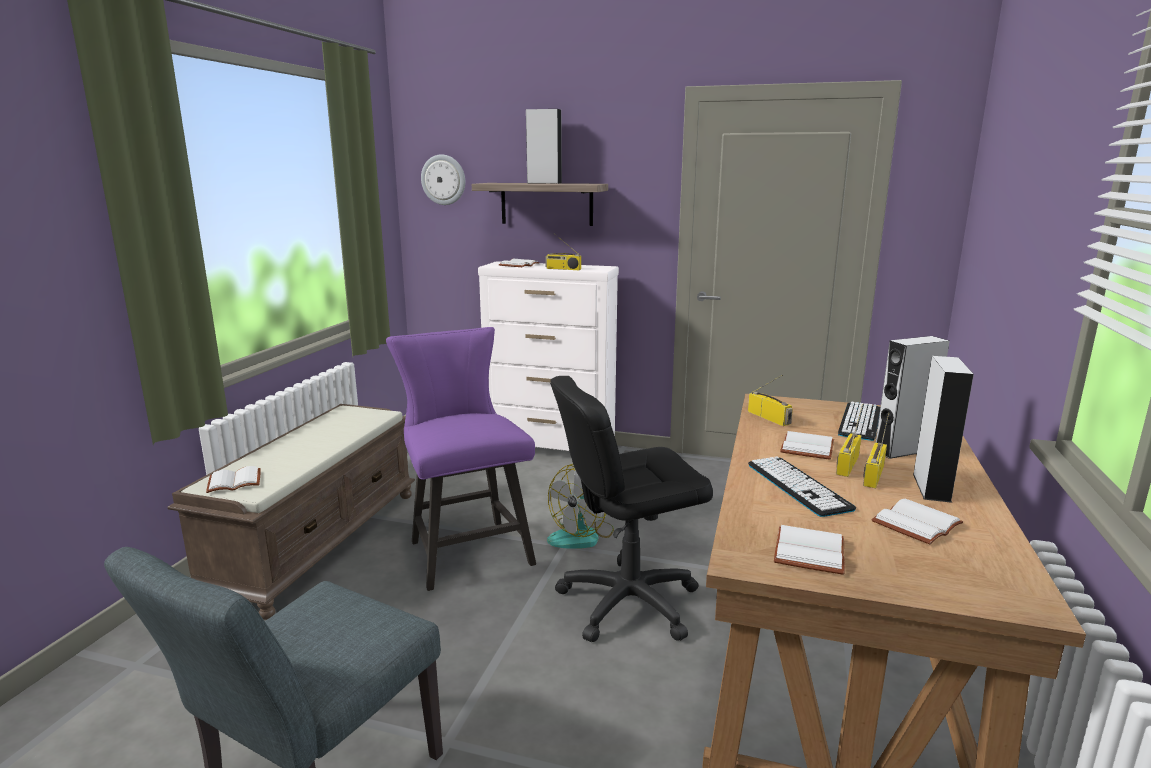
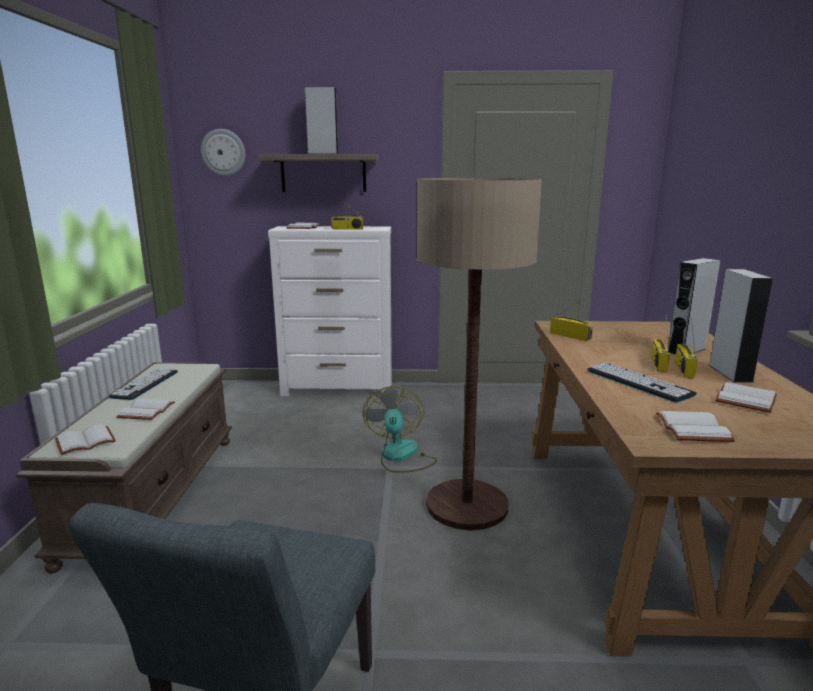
camera: 15 degrees left, 0 degrees up
(466, 549) = (304, 481): purple chair -> none
(582, 535) = (400, 456): fan -> fan turned 150 degrees clockwise
(628, 602) = (466, 505): black office chair -> floor lamp
(809, 448) = (620, 355): white book -> white book (147, 411)
(860, 421) = (637, 333): keyboard -> keyboard (145, 384)

